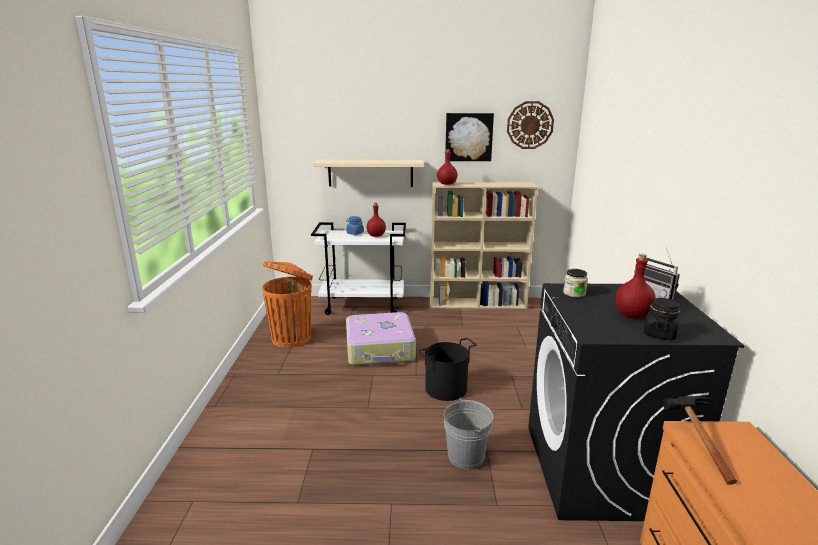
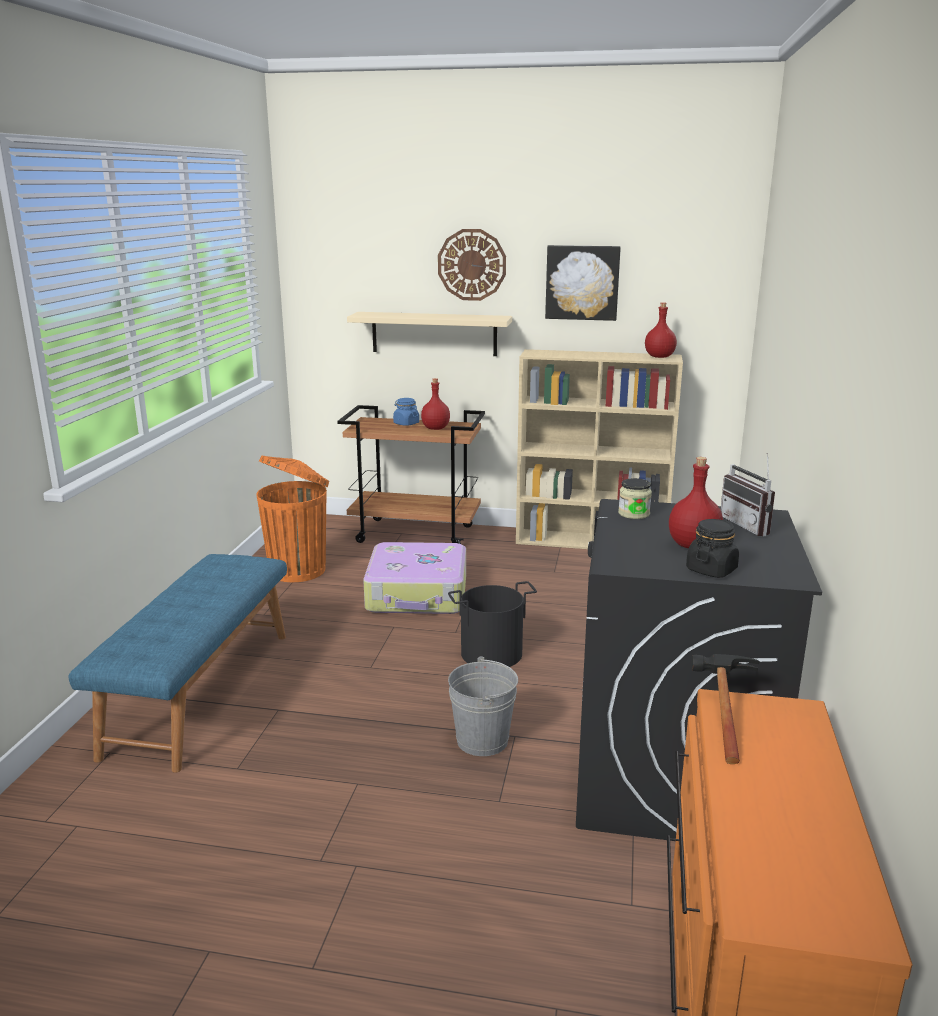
camera: 10 degrees right, 0 degrees up
(249, 440) = (199, 691): none -> blue bench
(363, 306) = (416, 534): white cart -> brown cart
(446, 184) = (543, 354): red bottle -> red bottle (659, 357)
(530, 125) = (679, 265): wall clock -> wall clock (472, 265)

